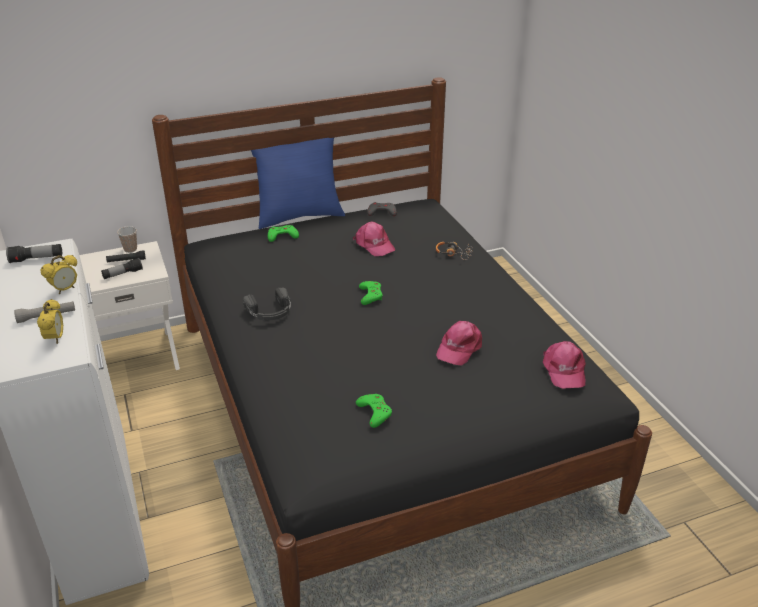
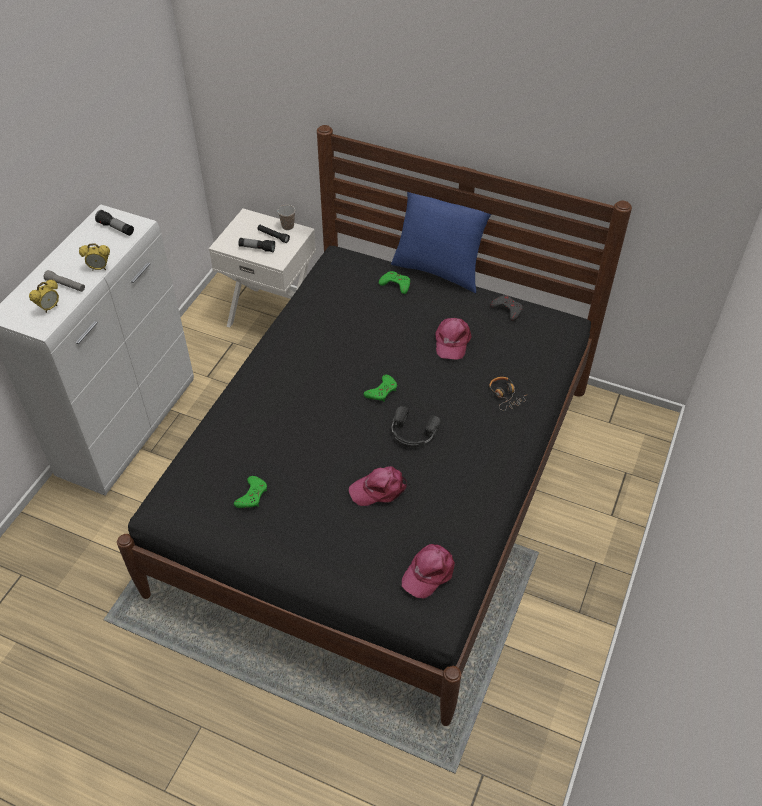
camera: 45 degrees right, 15 degrees up
(270, 311) = (295, 355): black headphones -> black headphones (412, 433)

